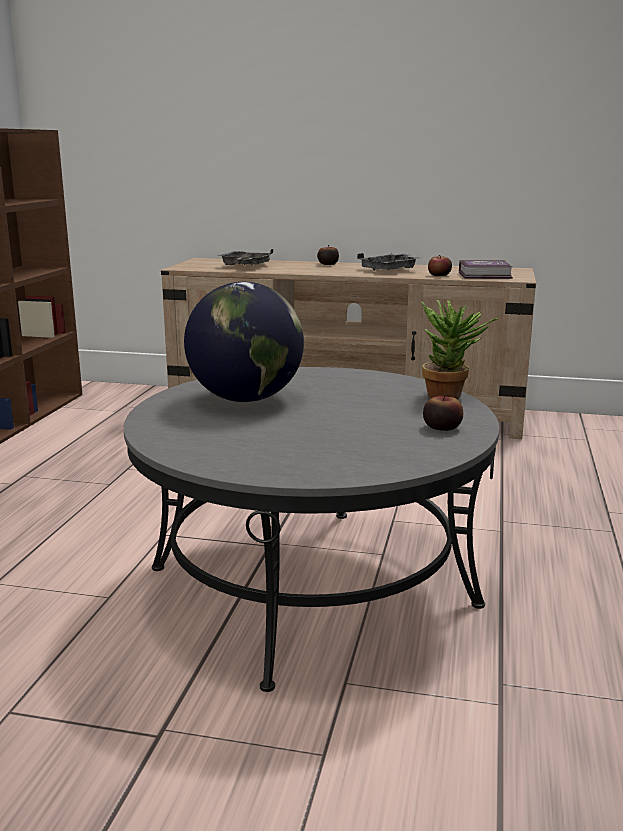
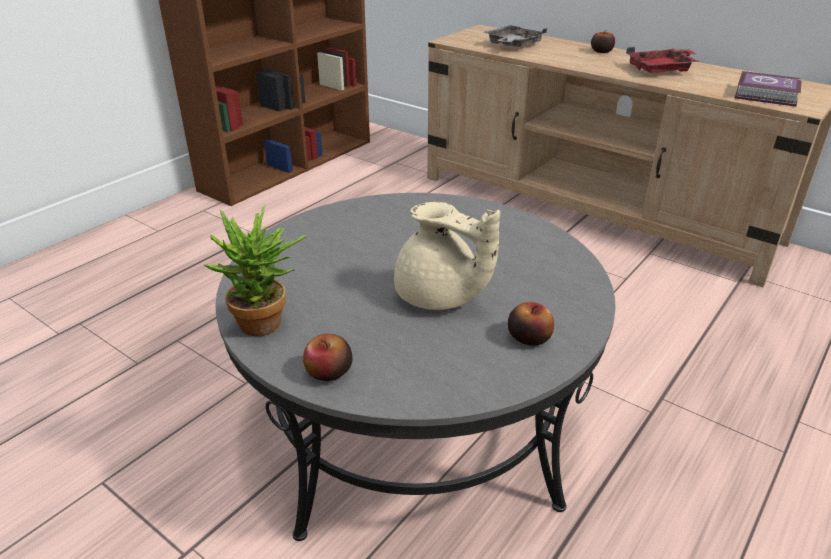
camera: 25 degrees right, 15 degrees up
(246, 399) = (374, 239): globe -> none
(346, 420) = (440, 297): none -> beige teapot
(390, 269) = (661, 70): grey tray -> red tray
(439, 275) = (709, 88): apple -> apple (329, 372)
(451, 396) = (587, 283): potted plant -> potted plant (266, 328)

